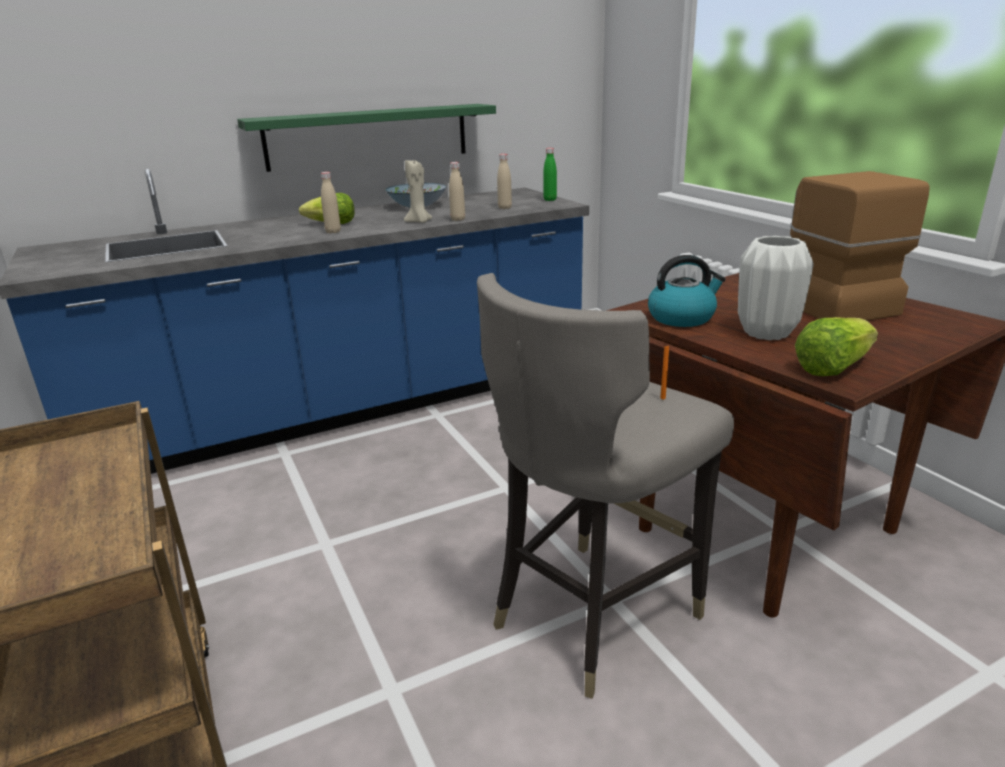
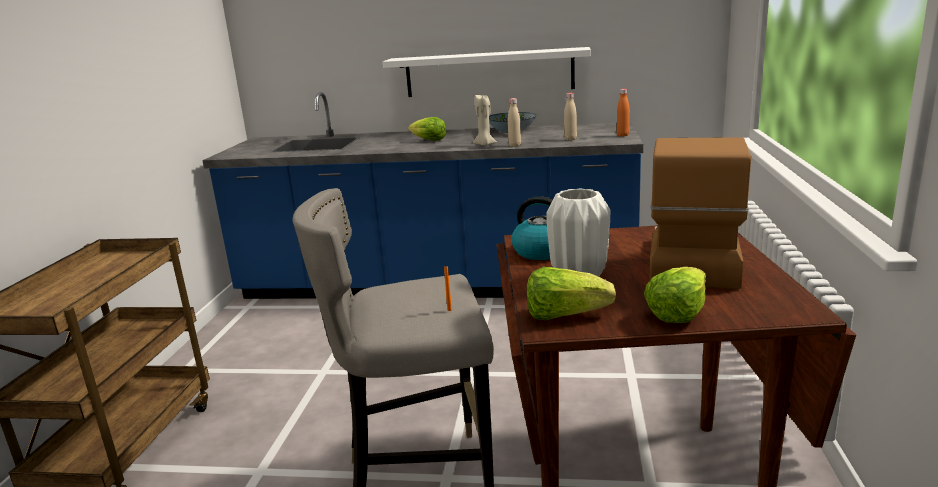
camera: 35 degrees right, 5 degrees down
(333, 232) = (417, 146): beige bottle -> none
(368, 136) = (489, 73): green shelf -> white shelf
(550, 200) = (623, 135): green bottle -> orange bottle
(904, 343) = (677, 313): none -> lettuce

